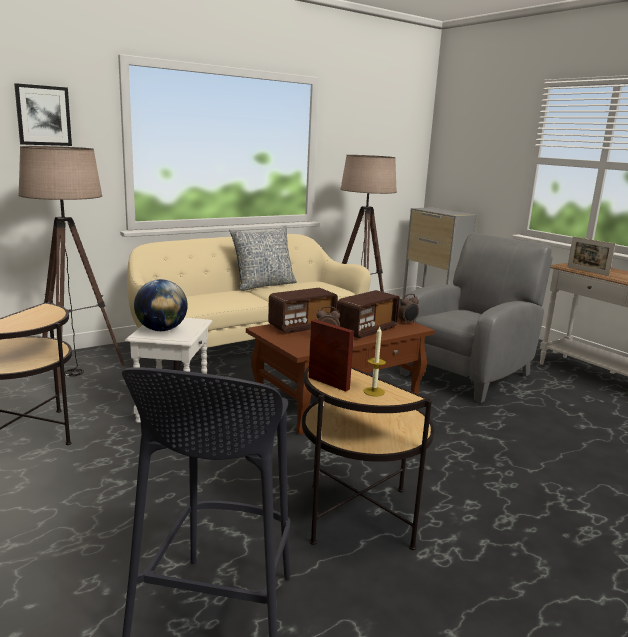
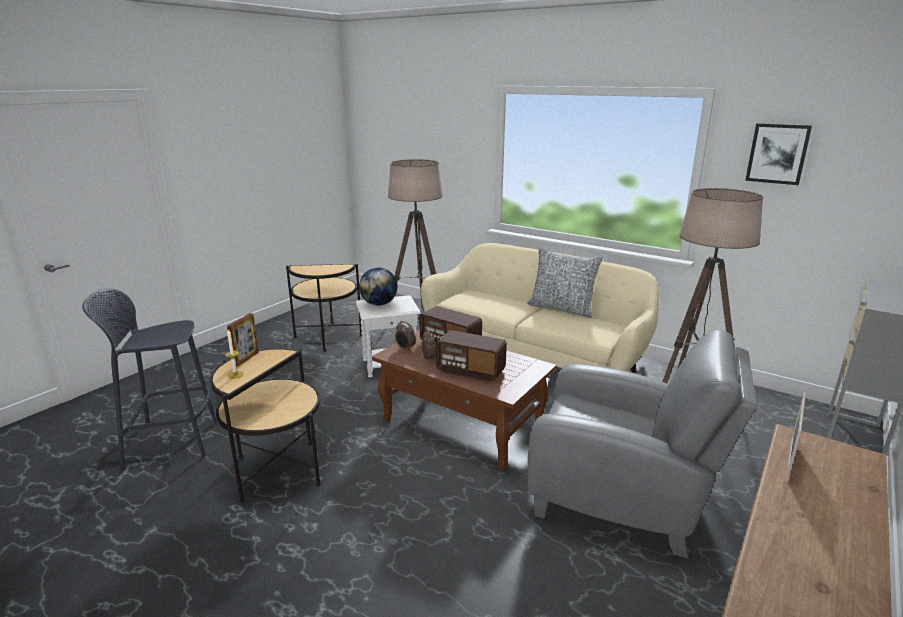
camera: 70 degrees right, 5 degrees up
(43, 115) = (447, 136): picture -> picture (777, 153)
(407, 323) = (519, 387): alarm clock -> alarm clock (405, 349)

